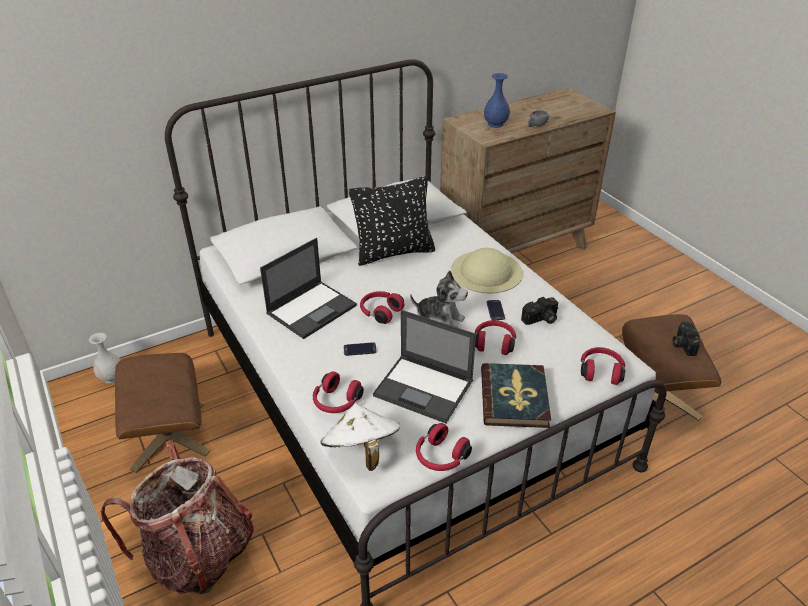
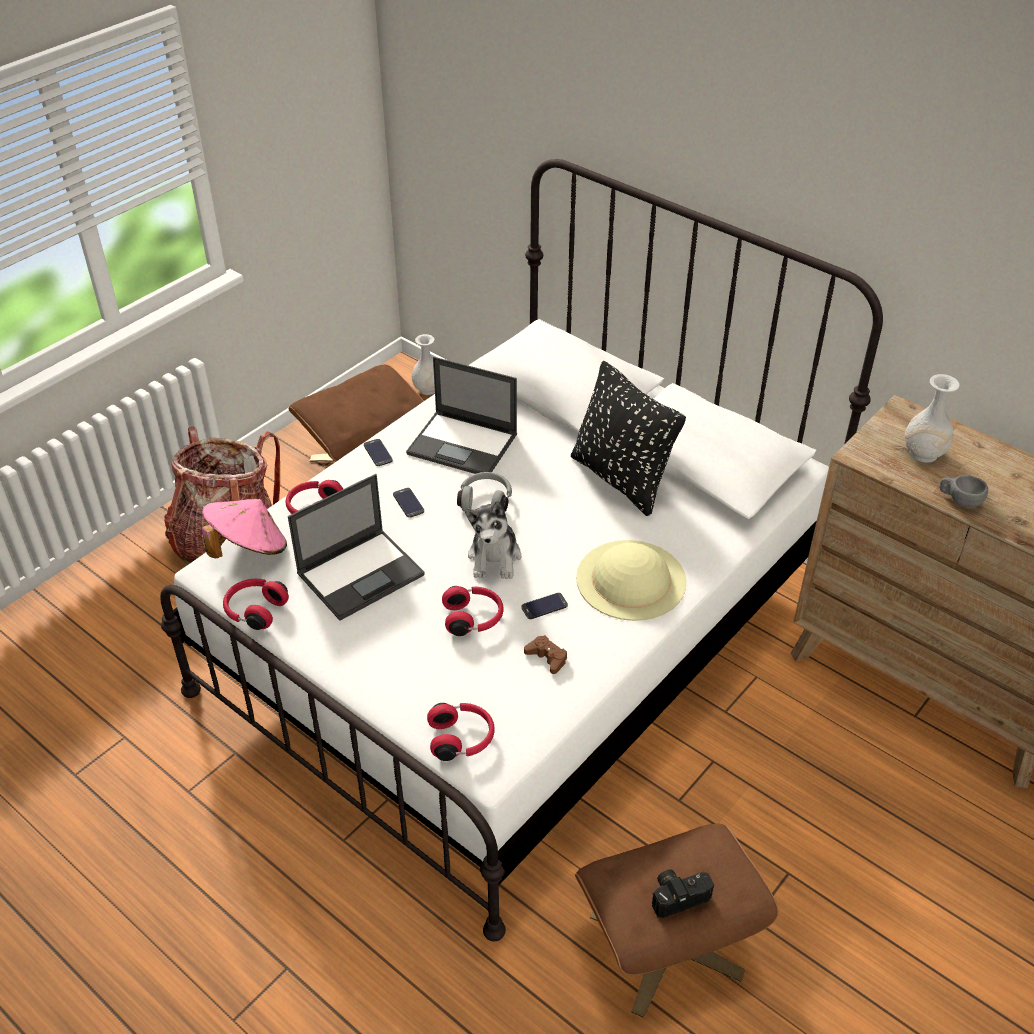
camera: 70 degrees right, 5 degrees up
(290, 354) = (378, 453): none -> phone
(361, 451) = (248, 548): white hat -> pink hat
(380, 312) = (485, 501): red headphones -> grey headphones
(424, 389) = (361, 573): laptop -> laptop turned 135 degrees counterclockwise
(496, 124) = (923, 454): blue vase -> white vase
(514, 398) = (372, 656): book -> none
(541, 319) = (547, 657): camera -> brown game controller

